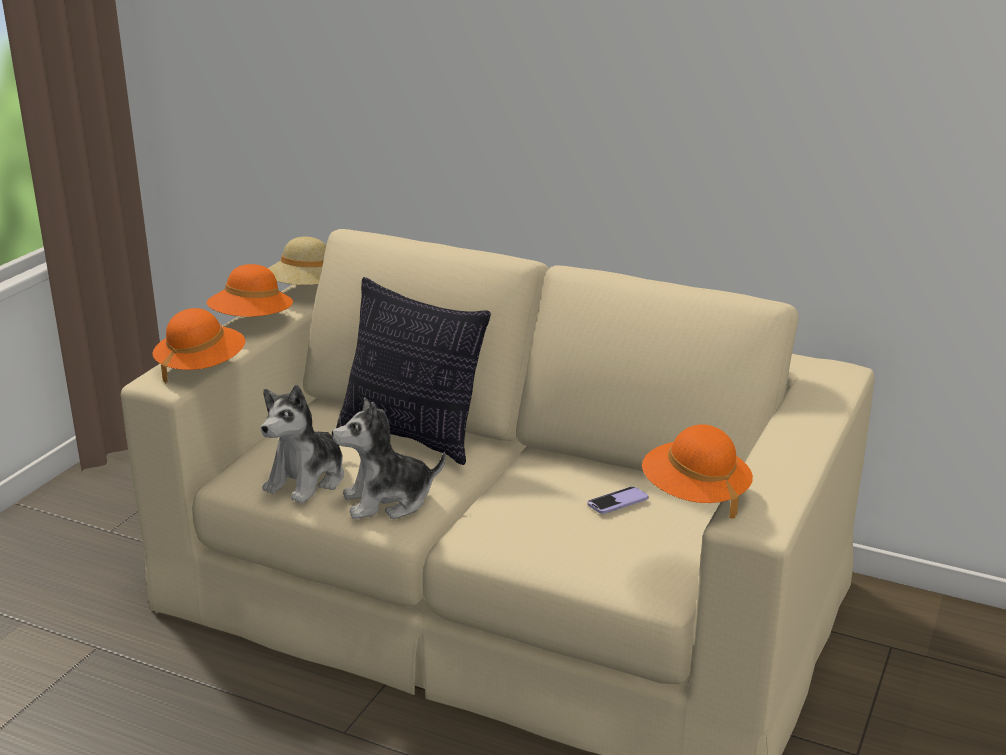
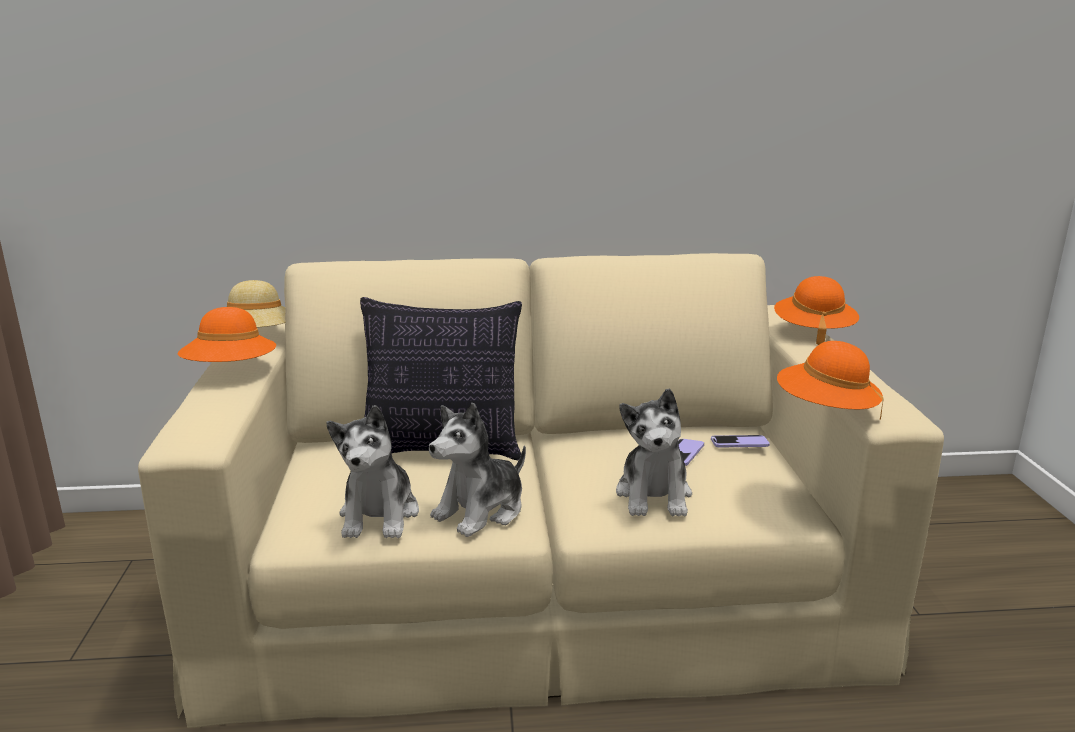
camera: 30 degrees left, 5 degrees down
(201, 367) = (222, 420): orange hat -> orange hat (813, 332)
(545, 532) = (654, 495): none -> plush toy
(689, 507) = (739, 443): none -> phone

